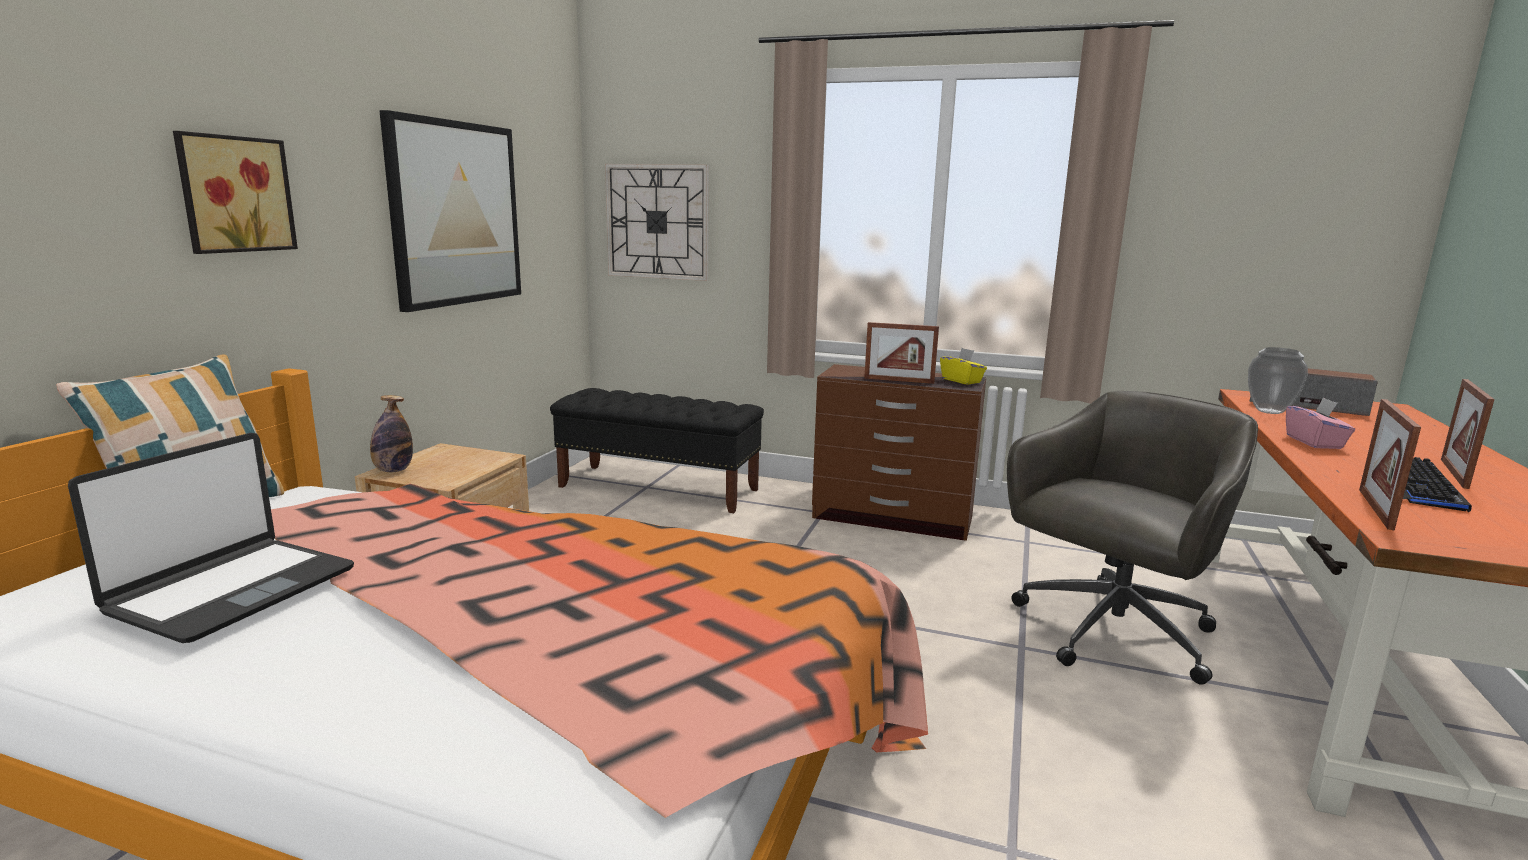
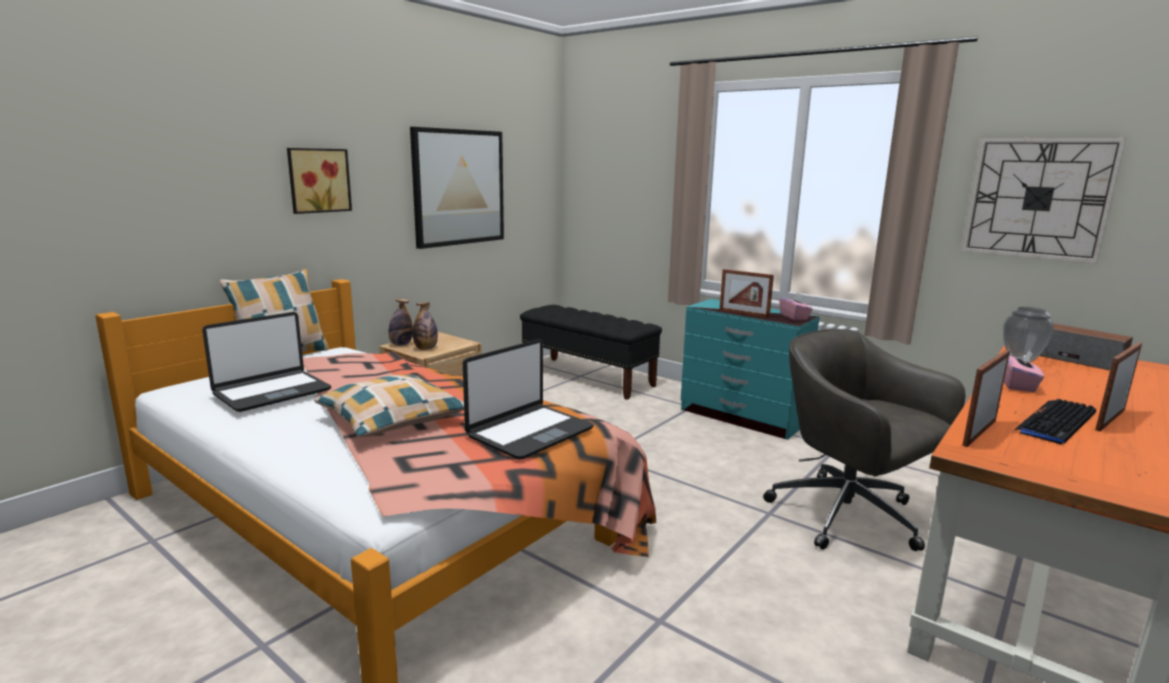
camera: 20 degrees right, 0 degrees up
(442, 473) = (426, 349): none -> bottle
(516, 607) = (392, 418): none -> pillow
(657, 222) = (604, 191): wall clock -> wall clock (1038, 198)
(766, 595) = (529, 432): none -> laptop
(893, 518) = (742, 417): brown dresser -> turquoise dresser
(961, 381) = (794, 317): yellow tissue box -> pink tissue box
(1111, 633) = (849, 517): grey office chair -> grey office chair turned 105 degrees counterclockwise

